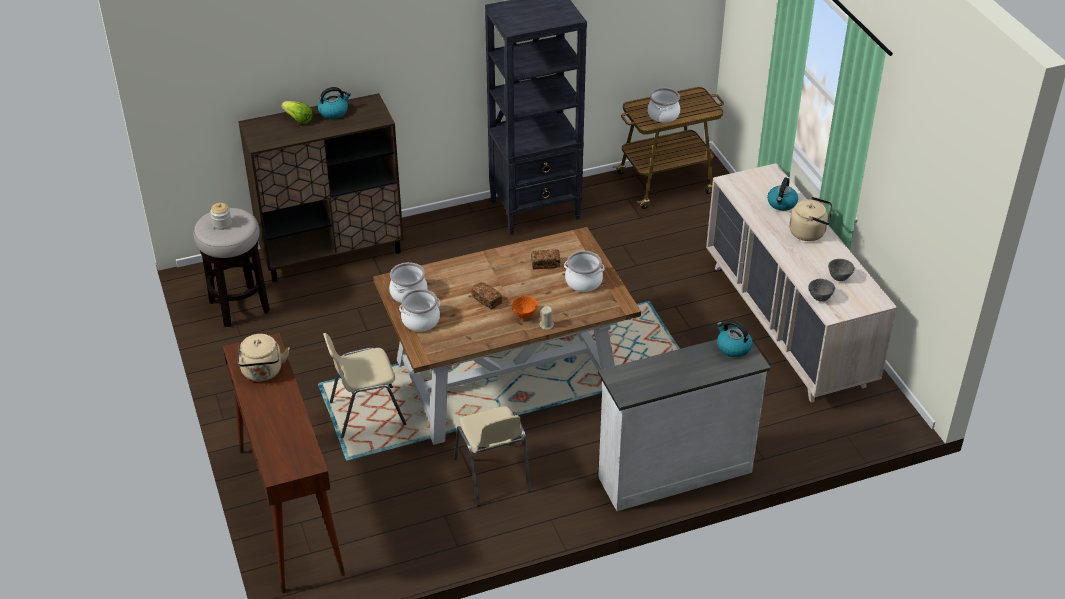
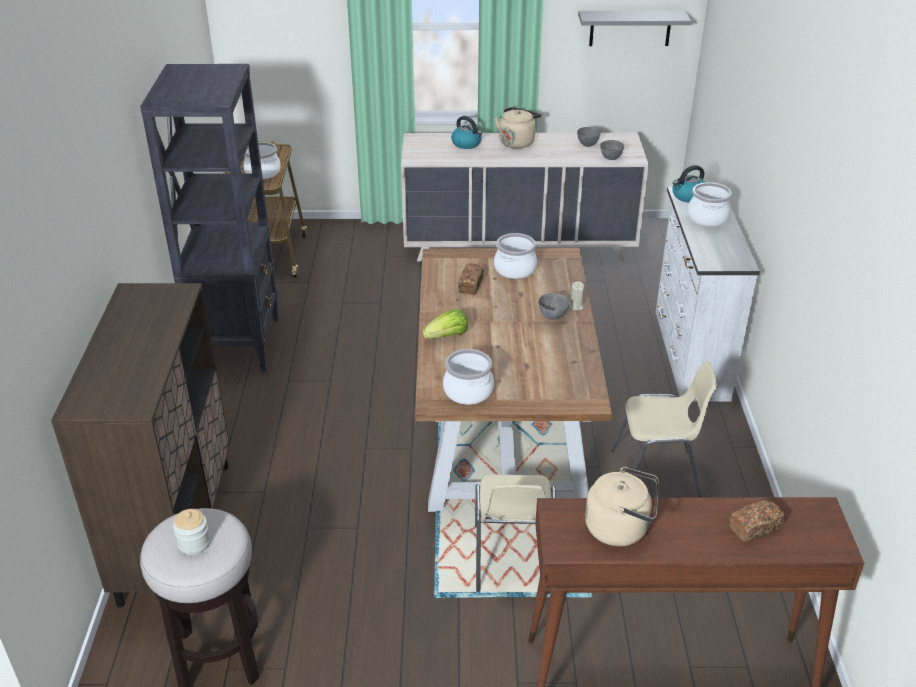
camera: 70 degrees left, 5 degrees down
(298, 119) = (110, 360): lettuce -> lettuce (447, 336)
(334, 112) = (124, 326): kettle -> none
(420, 321) = (526, 391): cooking pot -> cooking pot (708, 218)
(487, 300) = (512, 336): bread -> bread (754, 527)
(525, 315) = (553, 316): orange bowl -> grey bowl
(930, 206) = (630, 28): none -> grey shelf

